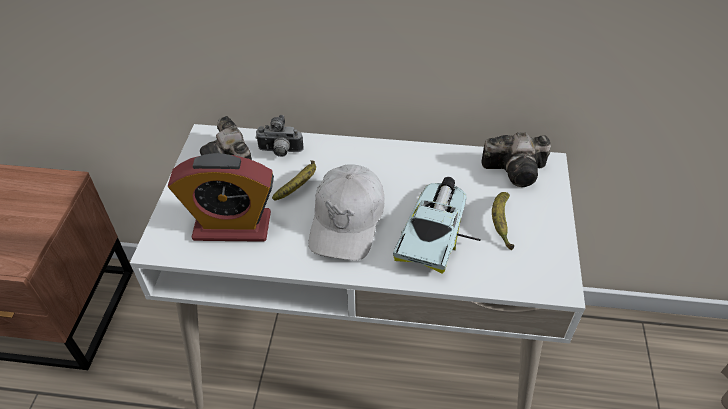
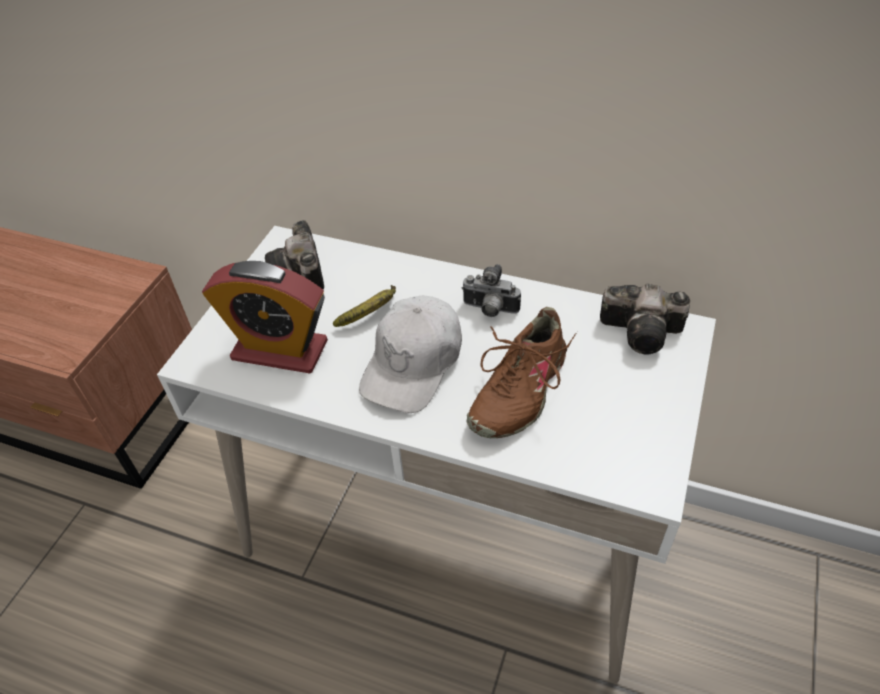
camera: 15 degrees right, 0 degrees up
(280, 152) = (360, 271): camera -> camera (489, 310)
(436, 229) = (518, 390): toy car -> brown shoe
(501, 223) = (602, 396): banana -> none

